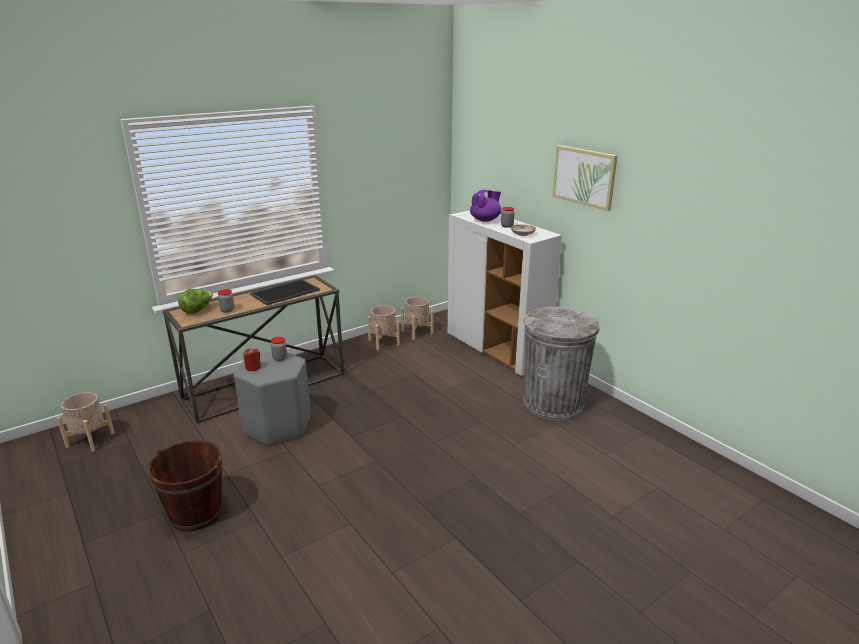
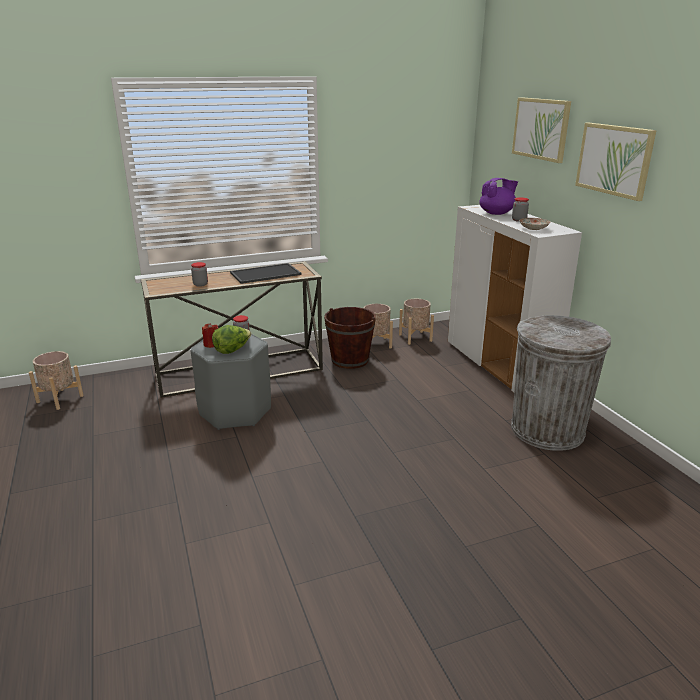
camera: 15 degrees right, 0 degrees up
(195, 513) = (121, 484): brown bucket -> brown bucket (350, 360)
(197, 310) = (172, 282): lettuce -> lettuce (232, 350)
(516, 147) = (541, 129): none -> picture

